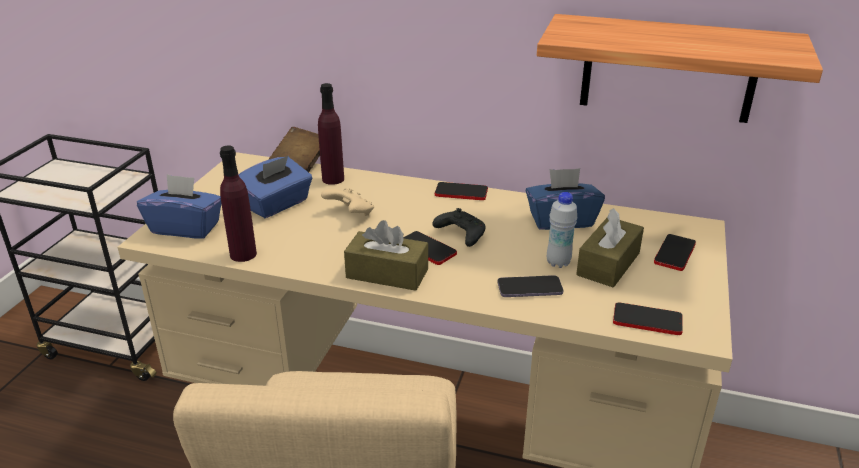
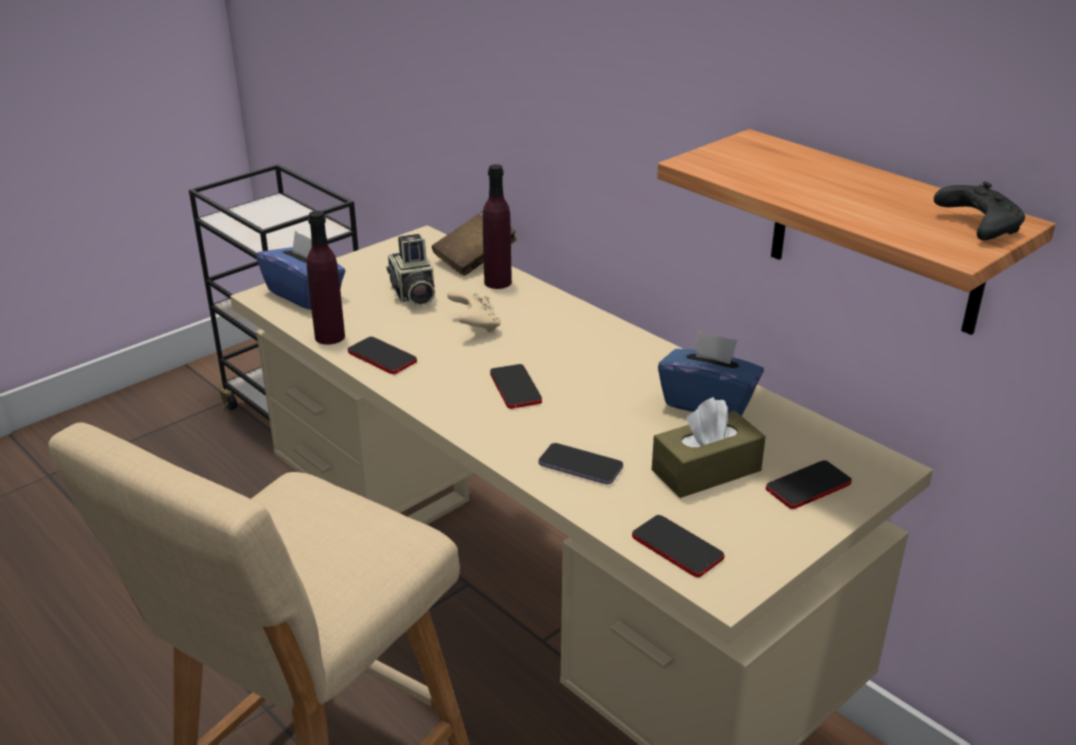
camera: 30 degrees right, 0 degrees up
(277, 204) = (412, 294): blue tissue box -> camera
(387, 273) = (446, 400): brown tissue box -> none
(460, 234) = (569, 383): black game controller -> black game controller (977, 225)
(461, 192) = (624, 336): phone -> phone (382, 357)
(558, 262) = (646, 449): white bottle -> none

